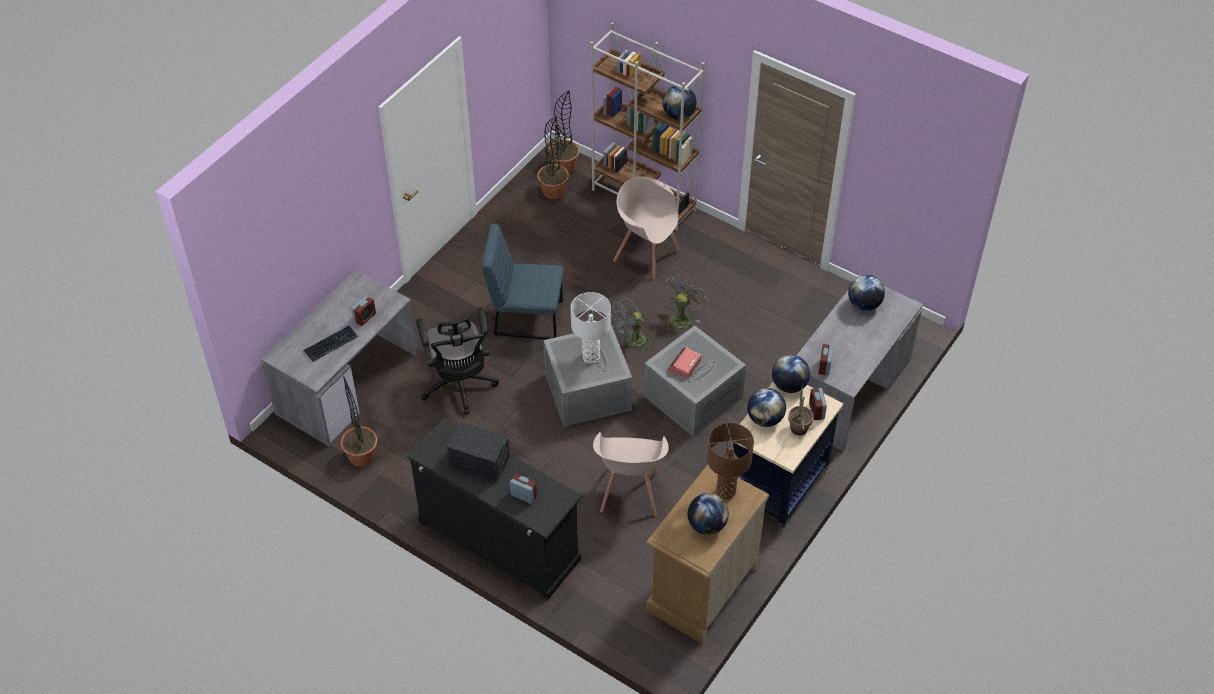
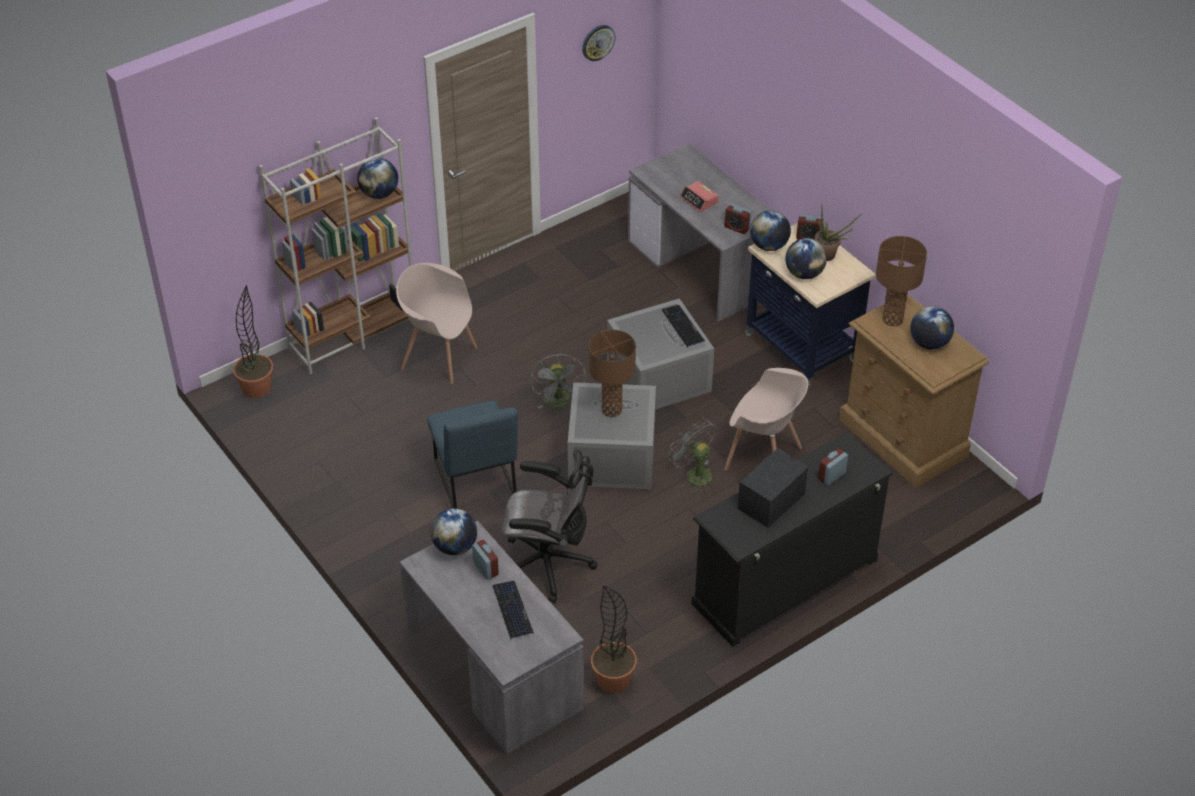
camera: 70 degrees left, 5 degrees down
(526, 317) = (475, 480): blue chair -> blue chair turned 45 degrees counterclockwise
(553, 191) = (290, 407): potted plant -> none
(590, 357) = (611, 410): white table lamp -> brown table lamp
(645, 255) = (438, 358): beige chair -> beige chair turned 60 degrees clockwise
(681, 317) = (544, 355): grey fan -> grey fan (693, 474)
(684, 365) = (659, 342): alarm clock -> alarm clock (699, 200)
(711, 376) = (682, 326): none -> keyboard
(864, 304) = (670, 179): globe -> globe (455, 546)
(910, 166) = (598, 42): none -> wall clock

